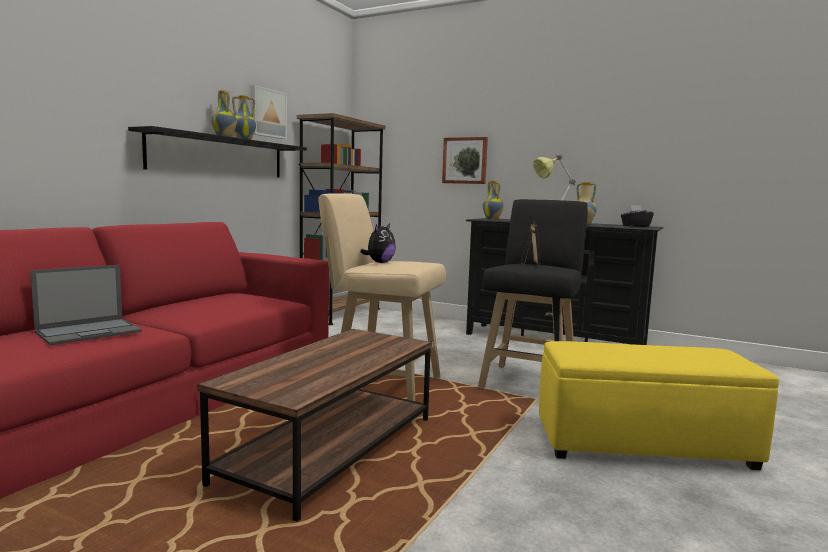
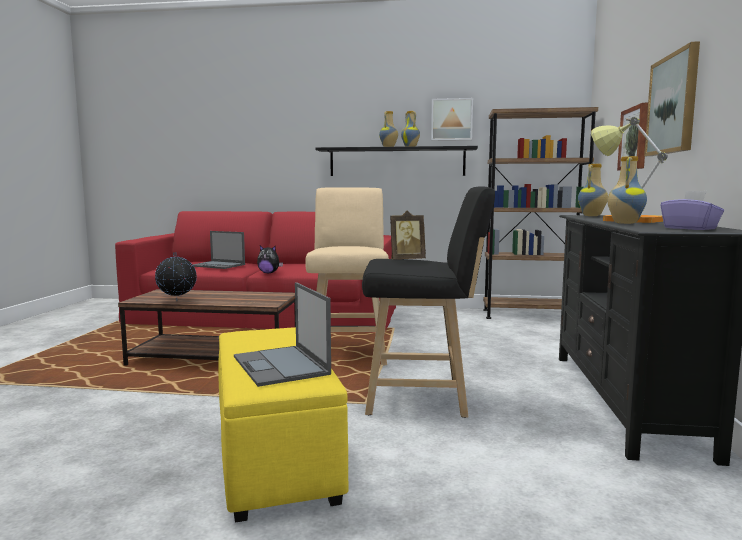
camera: 70 degrees right, 0 degrees up
(336, 376) = (177, 301): none -> globe
(379, 262) = (342, 245): plush toy -> plush toy (269, 273)
(529, 144) = (673, 104): none -> picture
(635, 226) = (690, 228): black tissue box -> purple tissue box
(693, 354) = (281, 366): none -> laptop

